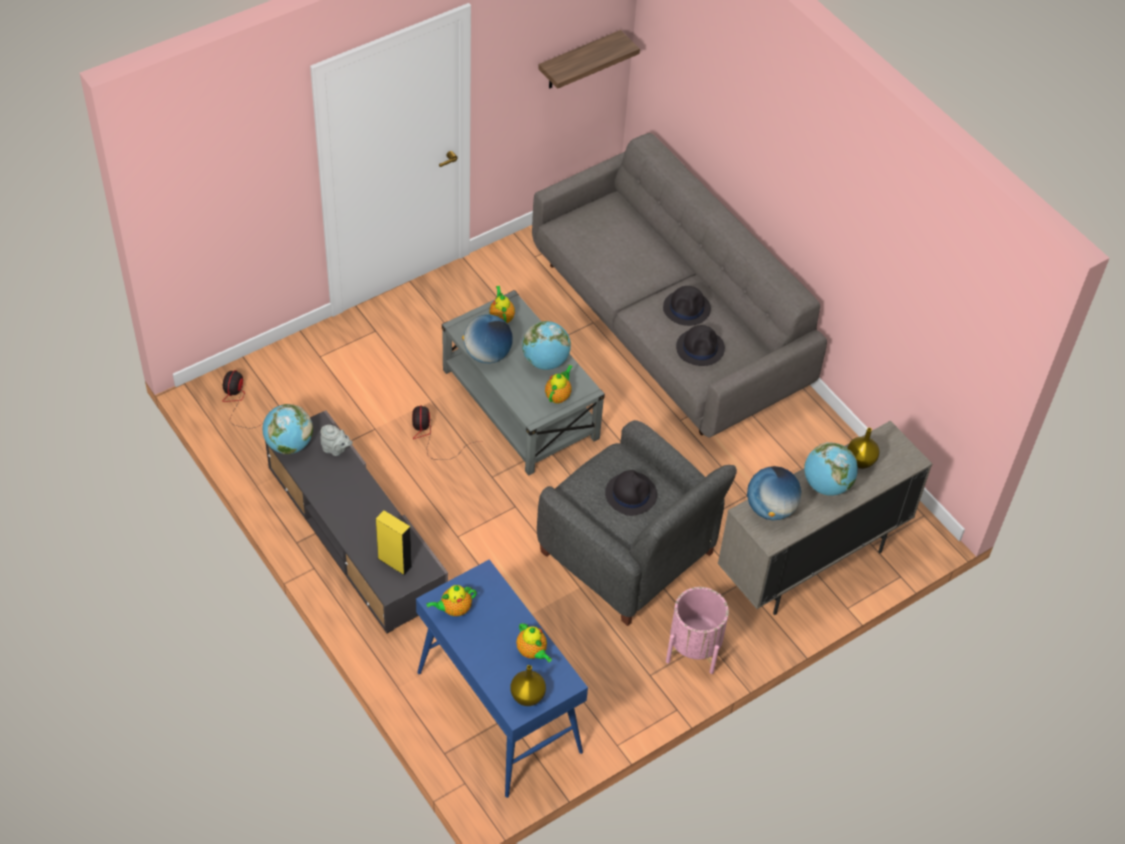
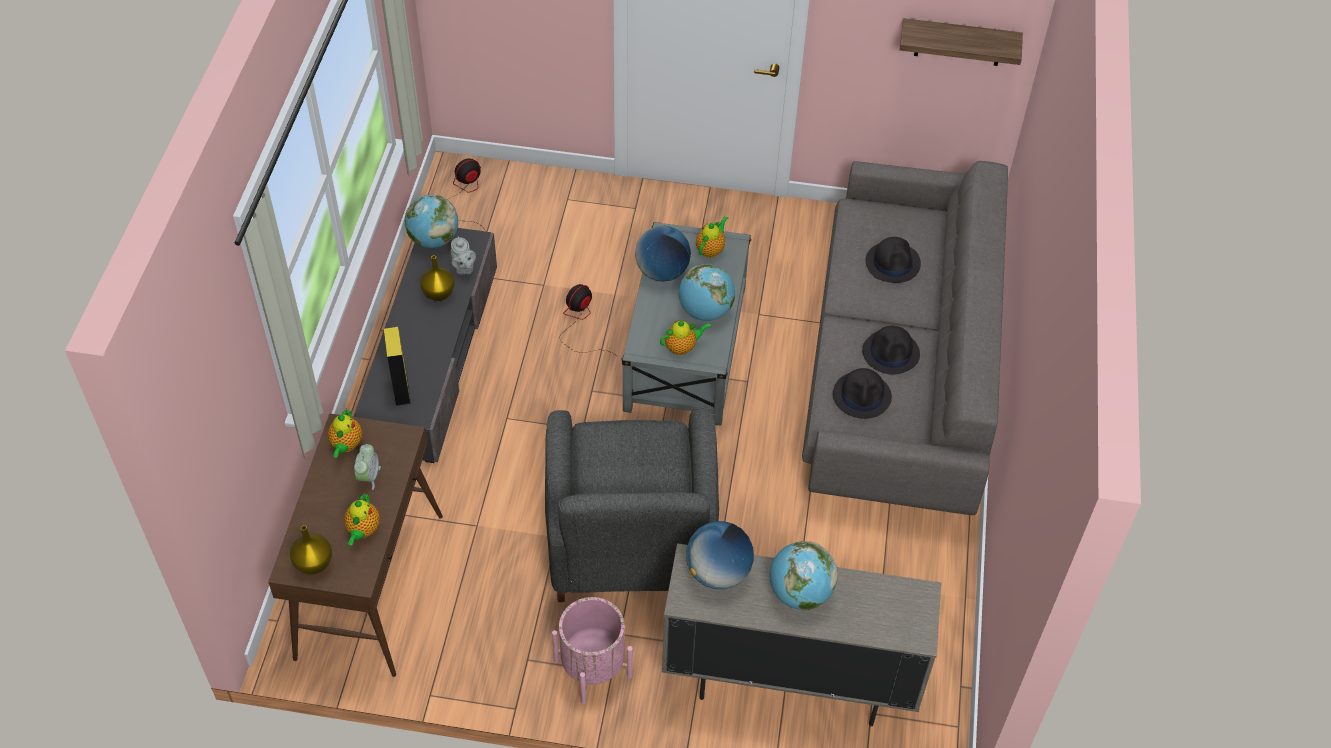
camera: 45 degrees right, 0 degrees up
(454, 609) = (346, 445): teapot -> teapot turned 105 degrees counterclockwise
(493, 617) = (369, 476): none -> alarm clock
(497, 712) = (370, 585): blue console table -> brown console table
(630, 494) = (636, 473): black hat -> black hat (893, 263)
(860, 460) = (863, 597): yellow vase -> yellow vase (439, 294)

